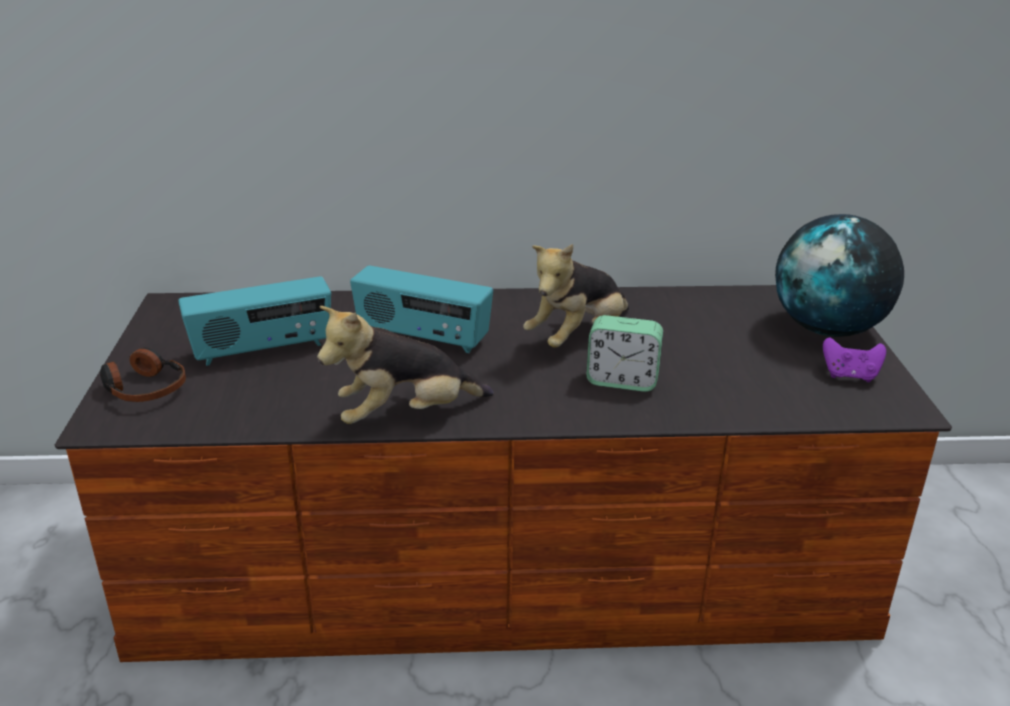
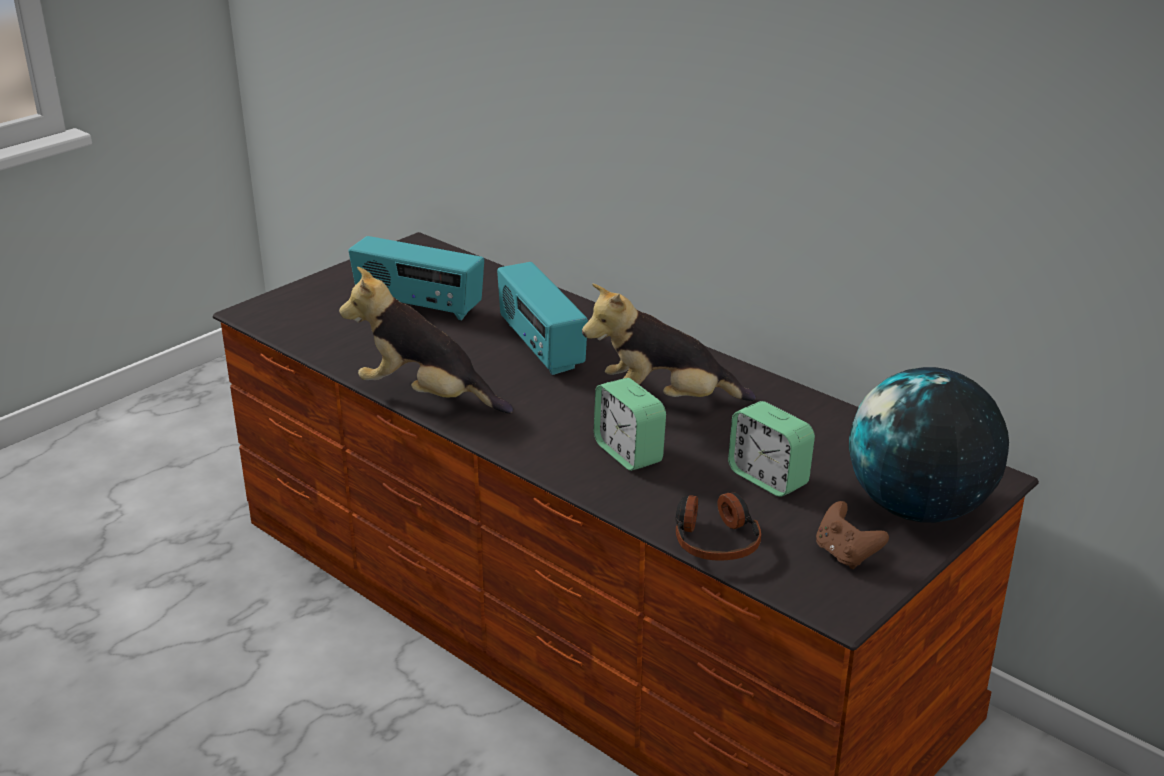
camera: 45 degrees right, 0 degrees up
(144, 388) = (308, 300): headphones -> headphones (715, 539)
(728, 353) = (768, 478): none -> alarm clock
(850, 376) = (845, 554): purple game controller -> brown game controller

